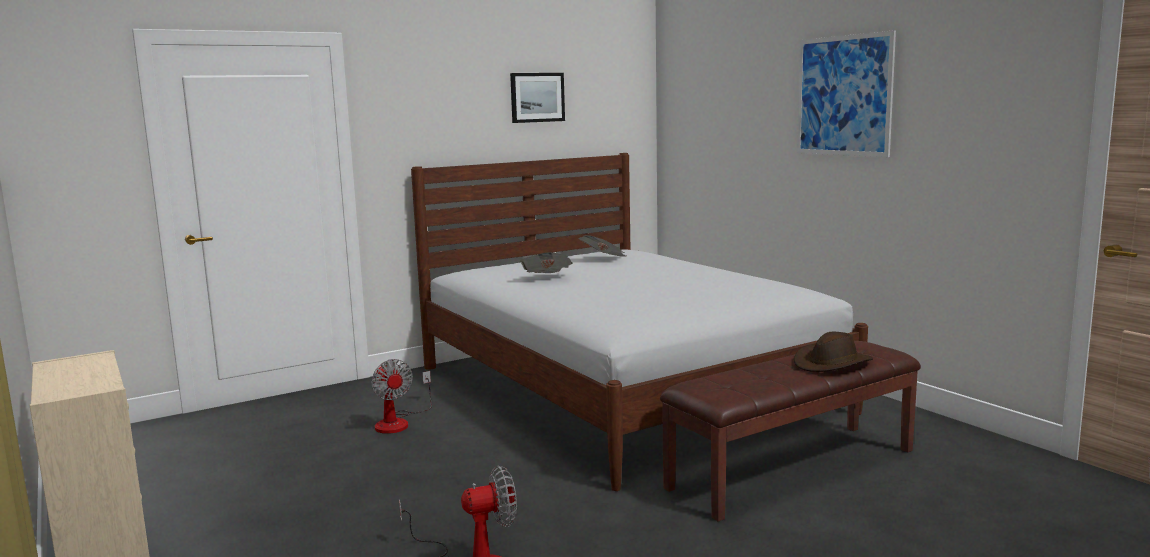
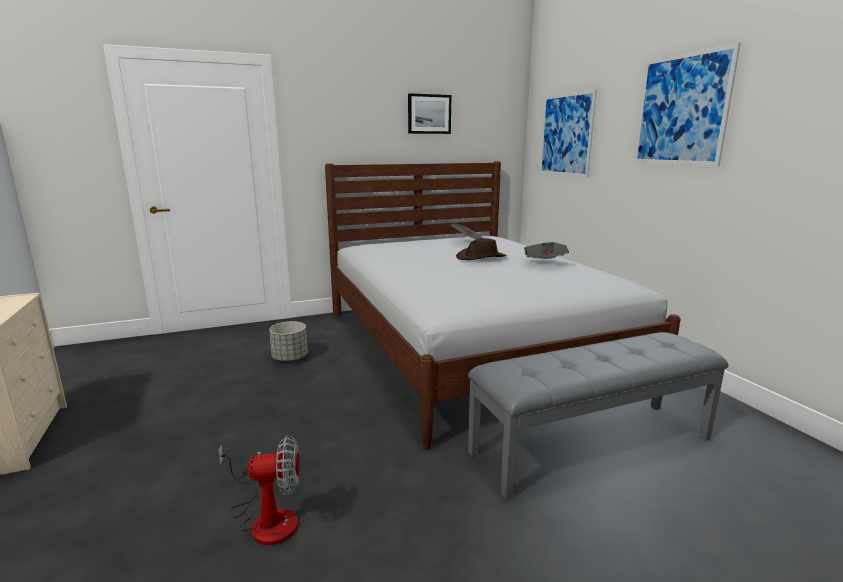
camera: 10 degrees right, 5 degrees up
(398, 422) = (290, 358): fan -> grey planter
(547, 278) = (414, 255): newspaper -> newspaper (545, 263)
(710, 119) = (566, 135): none -> picture
(792, 468) = (591, 444): brown bench -> grey bench
(832, 363) = (638, 357): brown hat -> brown hat (481, 257)

